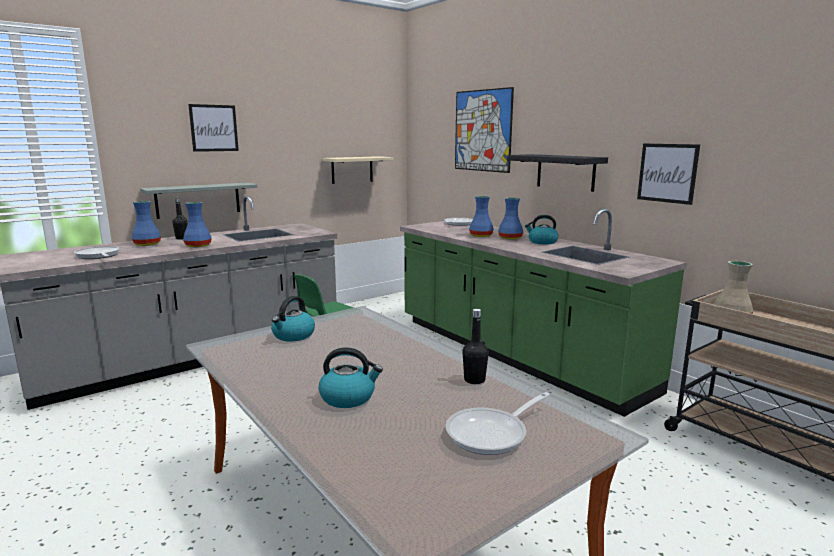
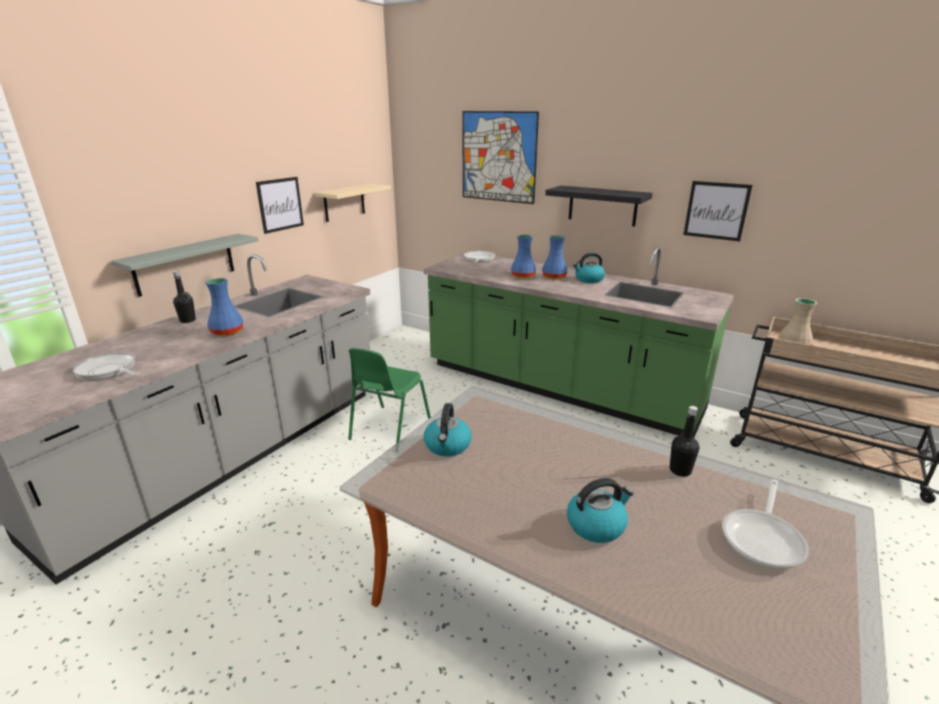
camera: 20 degrees left, 10 degrees up
(148, 244) = (154, 338): blue vase -> none
(214, 128) = (191, 169): picture -> picture (280, 204)

